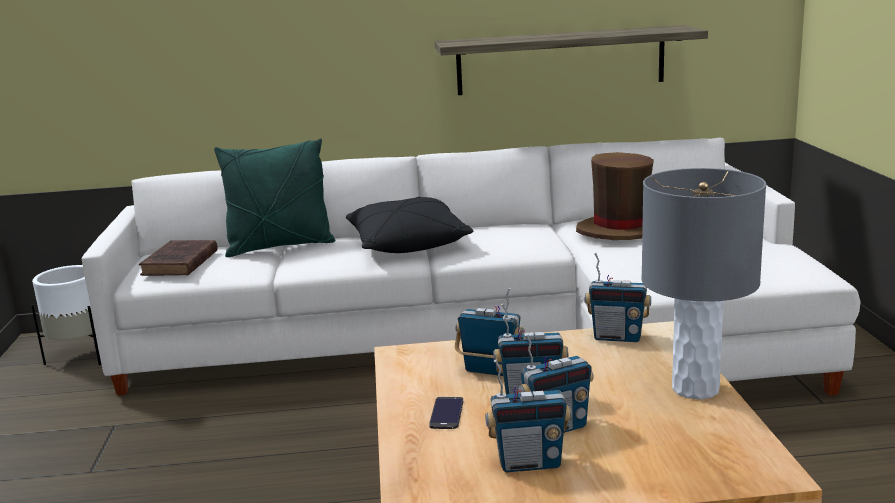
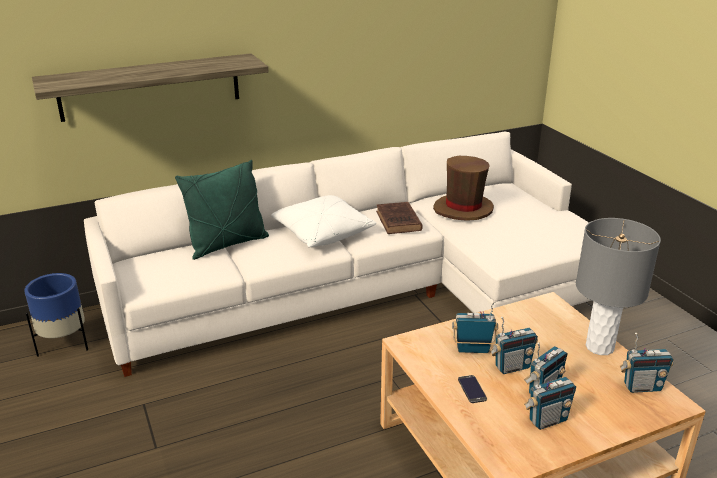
camera: 20 degrees left, 10 degrees up
(80, 357) = (64, 345): white planter -> blue planter
(179, 264) = (161, 271): brown book -> brown book (399, 222)
(406, 244) = (321, 233): black pillow -> white pillow
(560, 60) = (403, 82): shelf -> shelf (150, 87)
(617, 337) = (529, 310): radio -> radio (642, 387)

